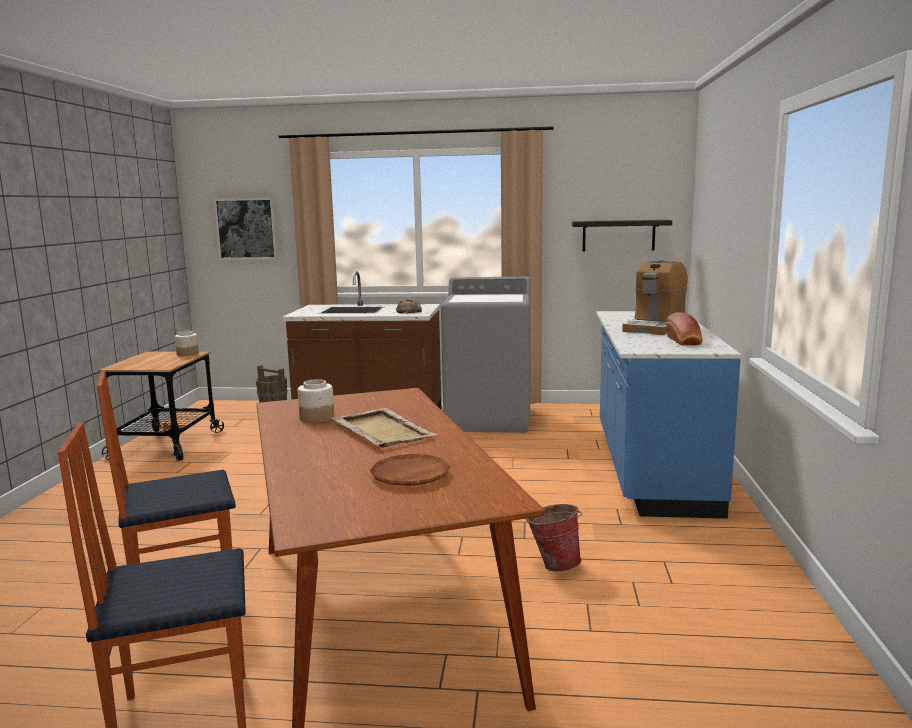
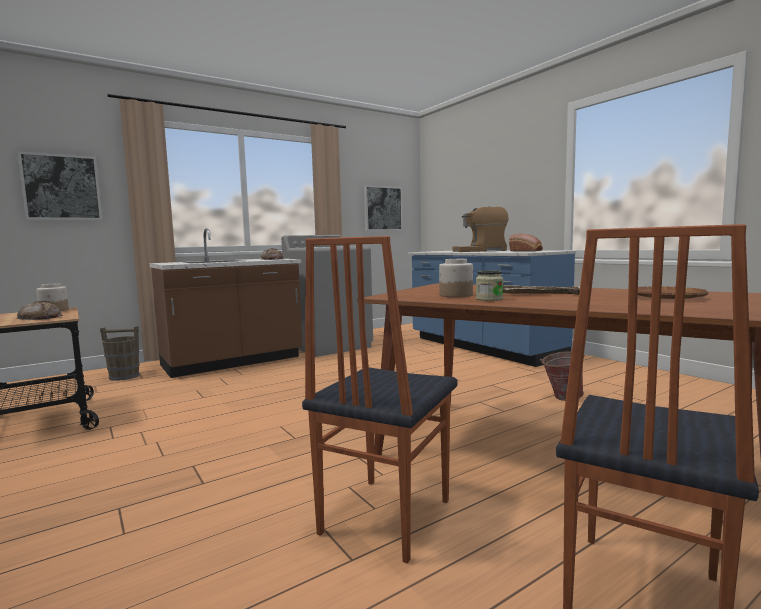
camera: 40 degrees left, 5 degrees down
(158, 364) = (40, 318): none -> bread
(301, 432) = (489, 299): none -> jar
(618, 235) = (383, 208): black shelf -> picture
(655, 327) = (480, 251): coffee machine -> coffee machine turned 90 degrees clockwise

